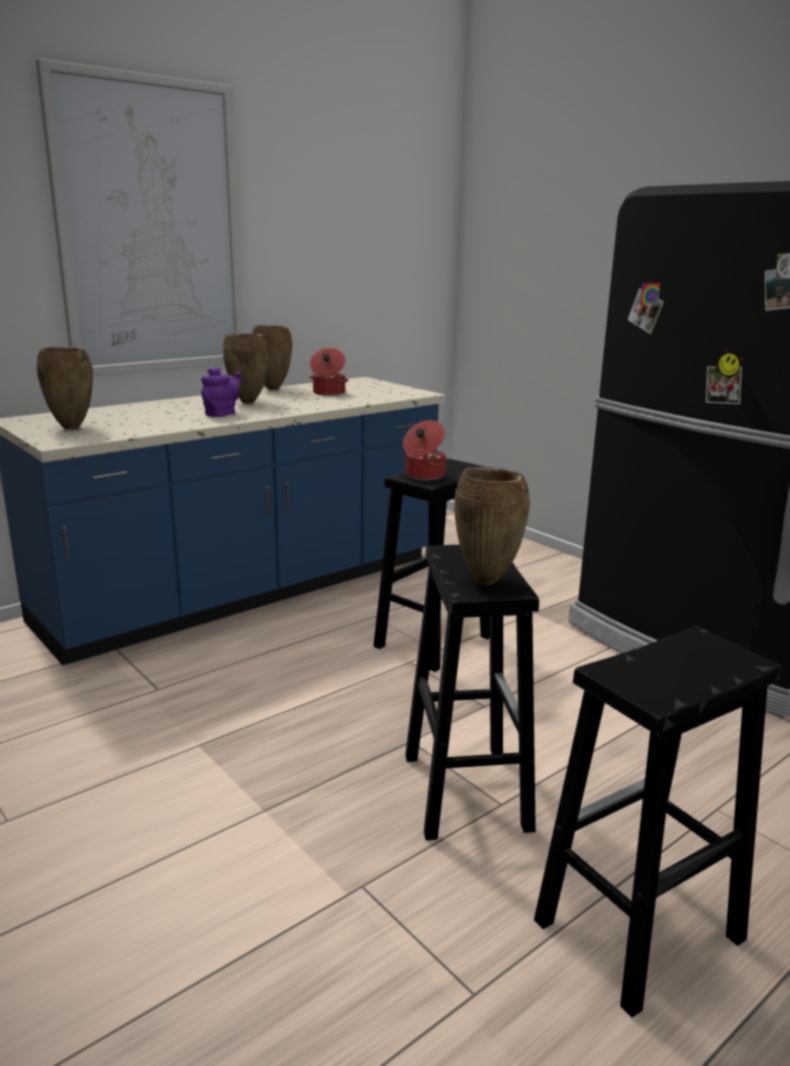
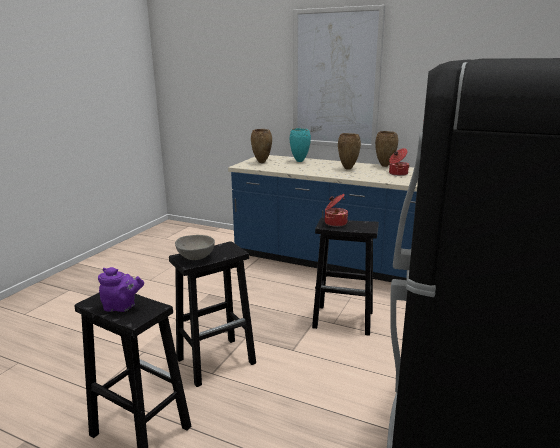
camera: 65 degrees right, 0 degrees up
(131, 411) = (300, 161): none -> turquoise vase
(222, 414) = (318, 170): purple teapot -> purple teapot (122, 307)
(488, 581) = (196, 257): brown vase -> grey bowl

